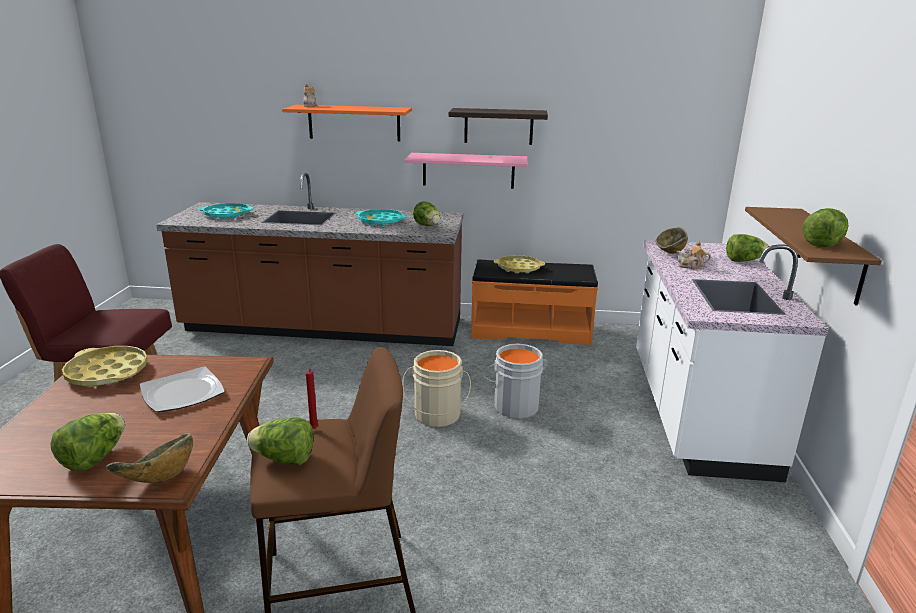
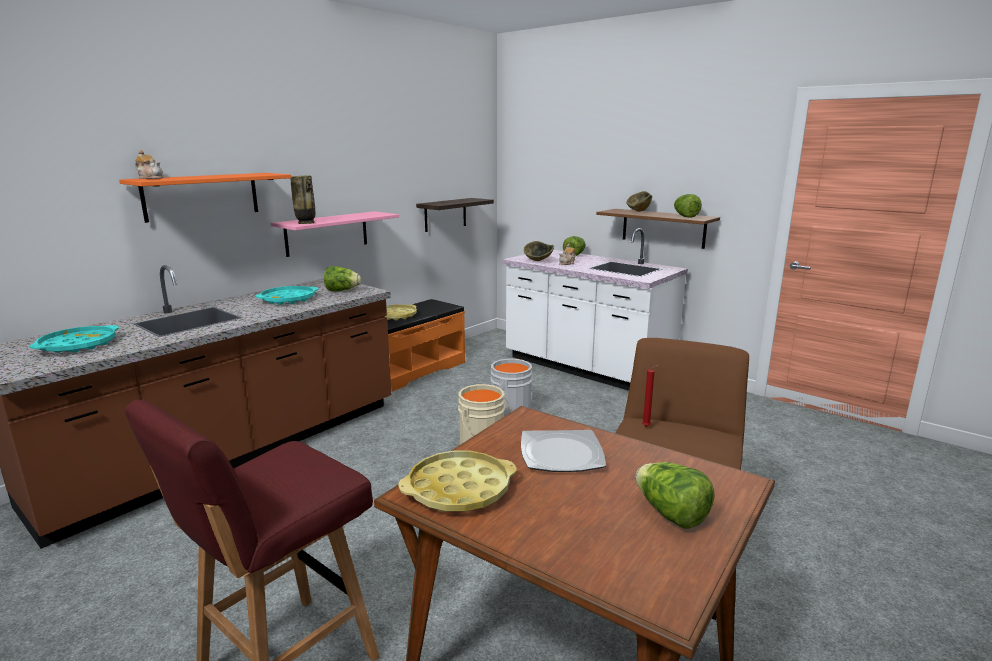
camera: 55 degrees left, 5 degrees down
(158, 479) = (732, 485): bowl -> bowl (639, 211)
(284, 459) = (689, 446): lettuce -> none
(424, 157) = (306, 223): none -> vase
(498, 126) = (348, 185): shelf -> shelf (445, 214)

